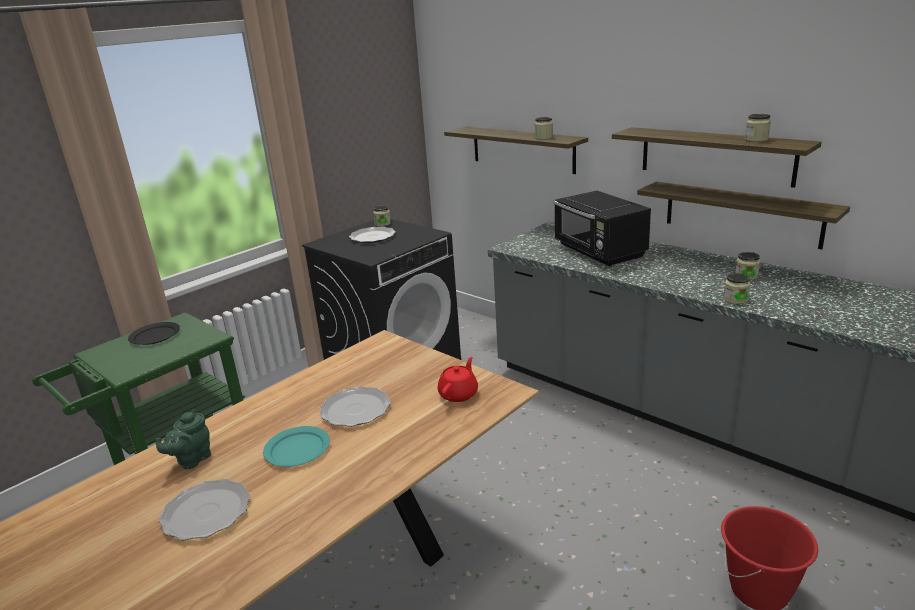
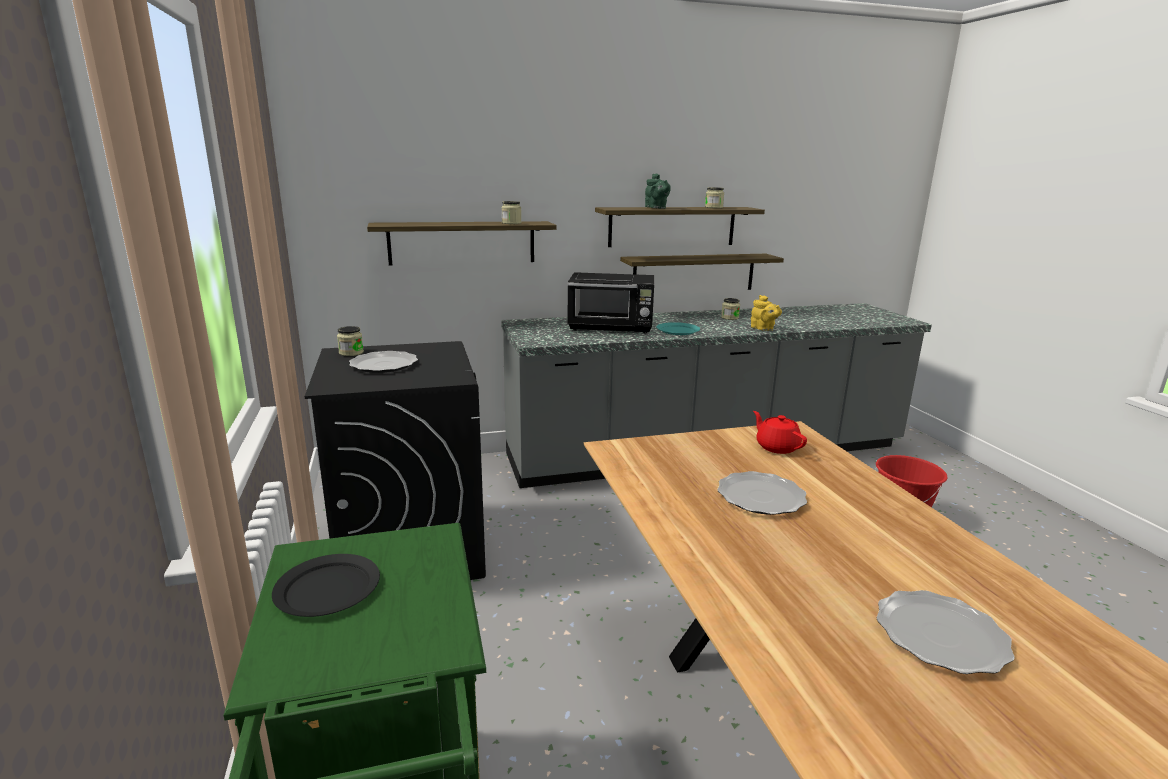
camera: 60 degrees left, 5 degrees down
(192, 460) = (799, 627): green teapot -> green teapot (656, 208)
(298, 449) = (824, 546): turquoise plate -> turquoise plate (678, 330)
(735, 299) = (763, 329): jar -> yellow teapot

